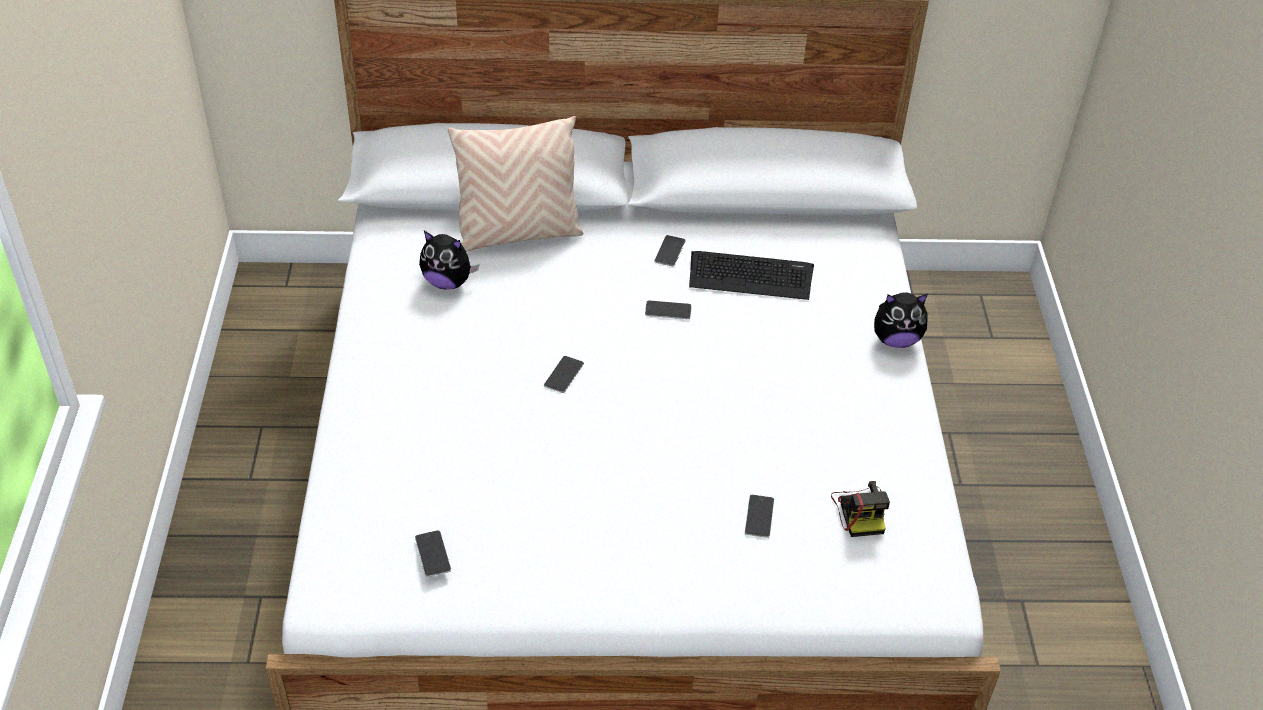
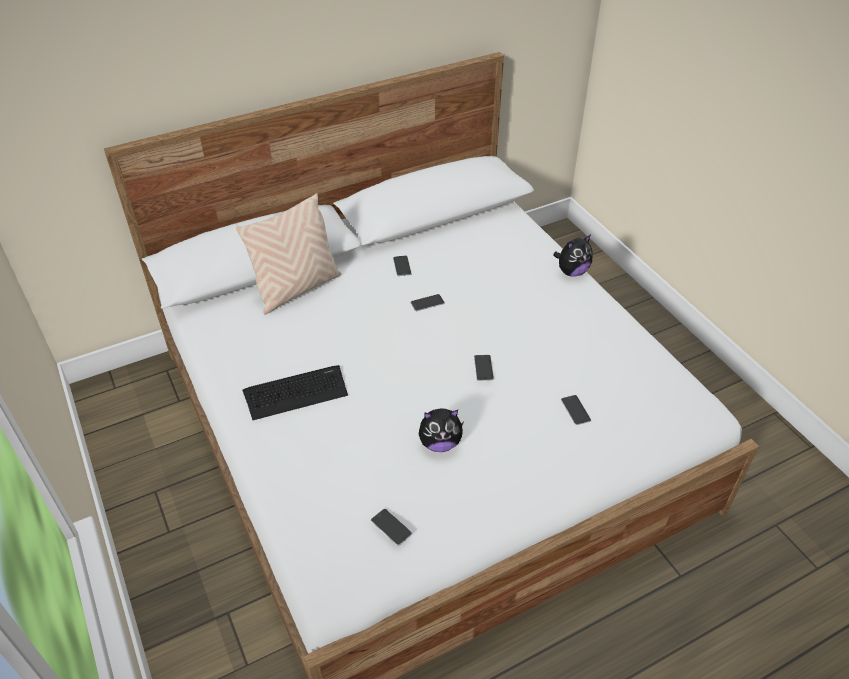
camera: 25 degrees left, 0 degrees up
(448, 282) = (271, 336): plush toy -> plush toy (440, 443)
(564, 374) = (392, 368): phone -> phone (483, 367)
(750, 276) = (462, 264): keyboard -> keyboard (296, 392)
(860, 511) = (629, 382): camera -> none

